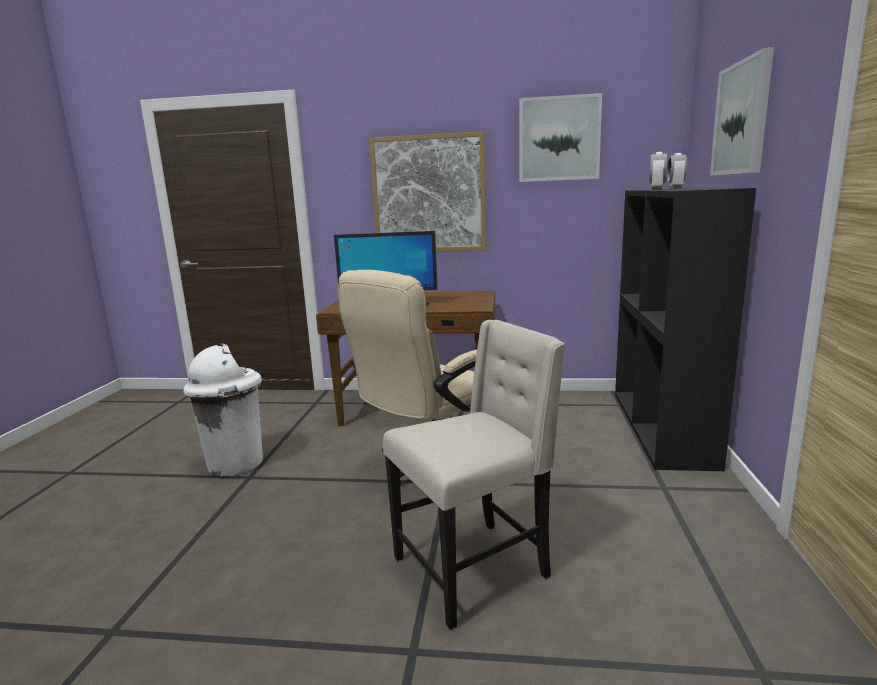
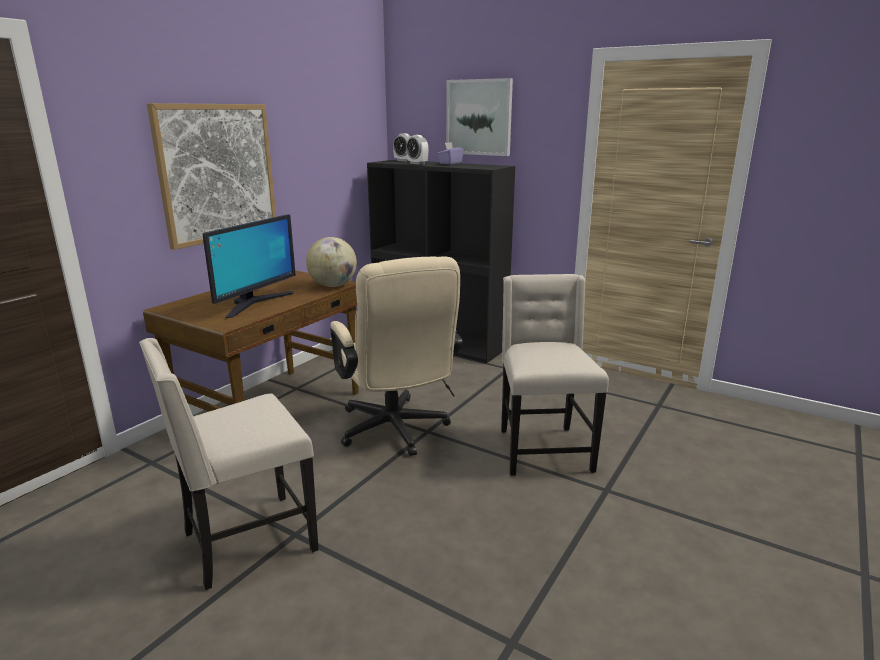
camera: 65 degrees left, 5 degrees up
(235, 463) = (246, 542): white trash can -> beige chair
(465, 307) = (333, 286): none -> globe
(559, 139) = (316, 115): picture -> none
(695, 188) = (450, 163): none -> purple tissue box

